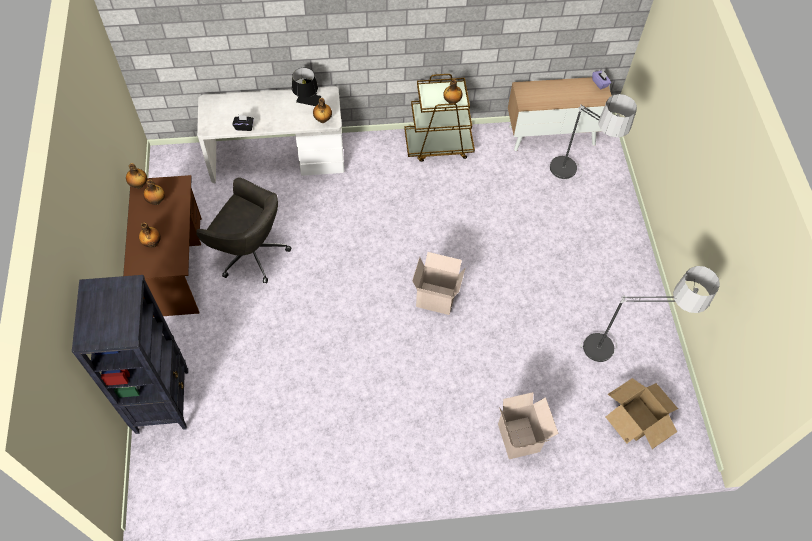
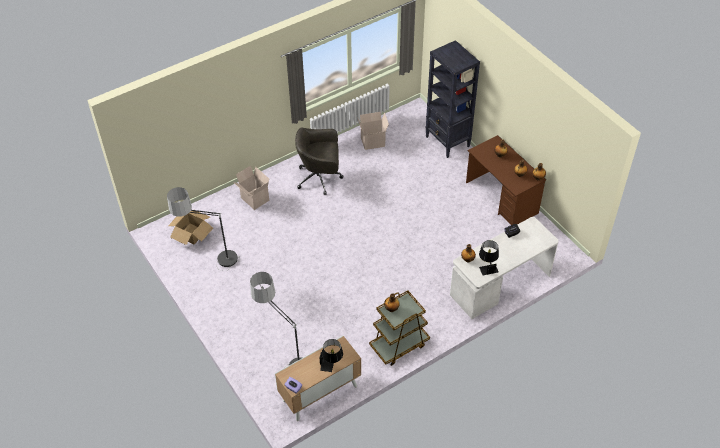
camera: 155 degrees right, 10 degrees down
(250, 253) = (466, 223): grey office chair -> grey office chair (320, 178)
(437, 297) = (338, 246): cardboard box -> cardboard box (372, 142)
(547, 89) = (331, 364): none -> black table lamp

